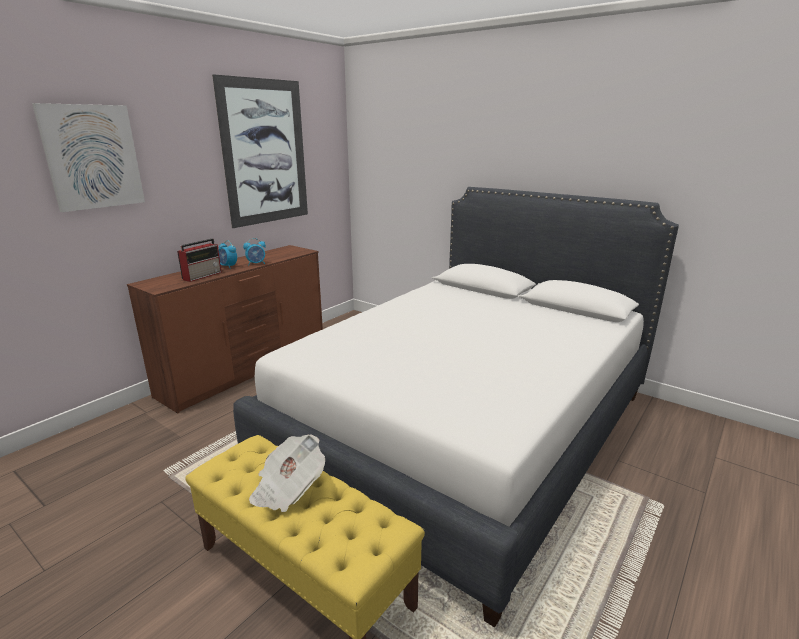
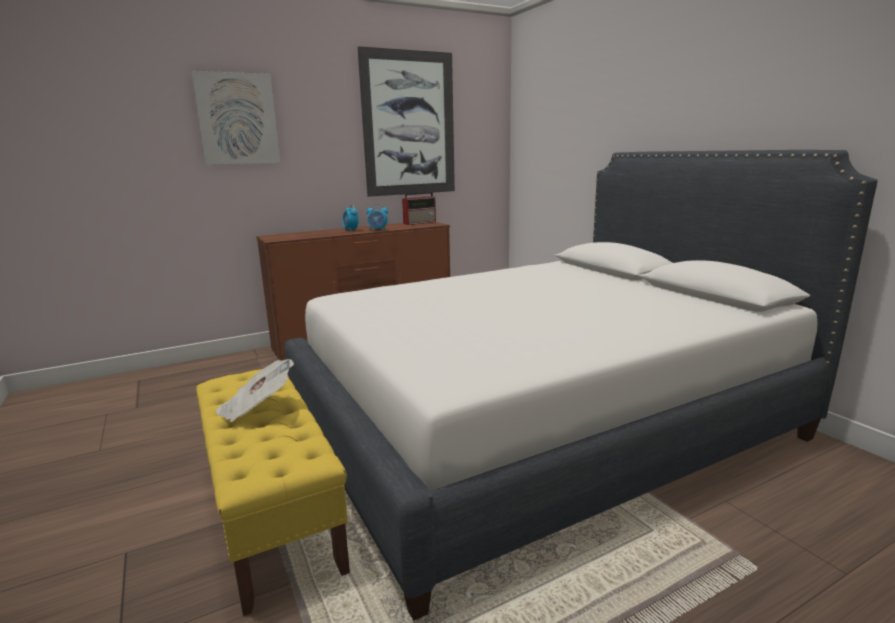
camera: 25 degrees right, 5 degrees down
(203, 275) = (321, 234): radio -> radio (420, 222)

